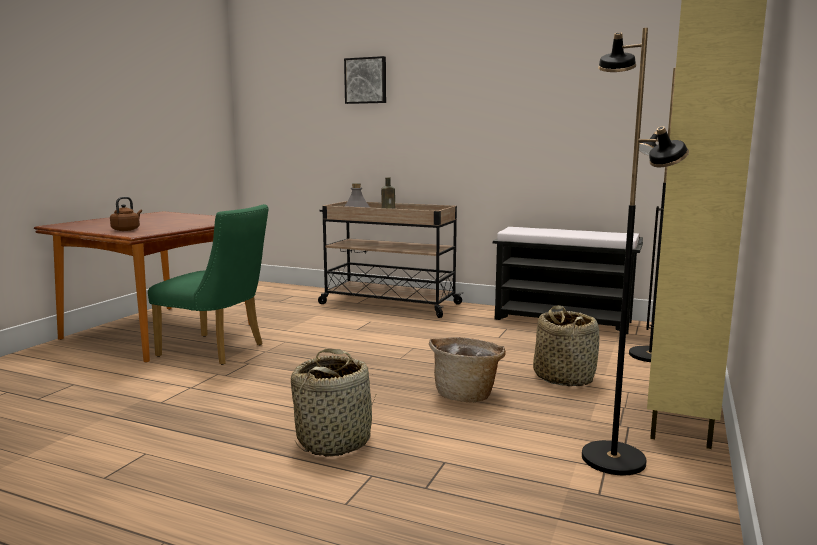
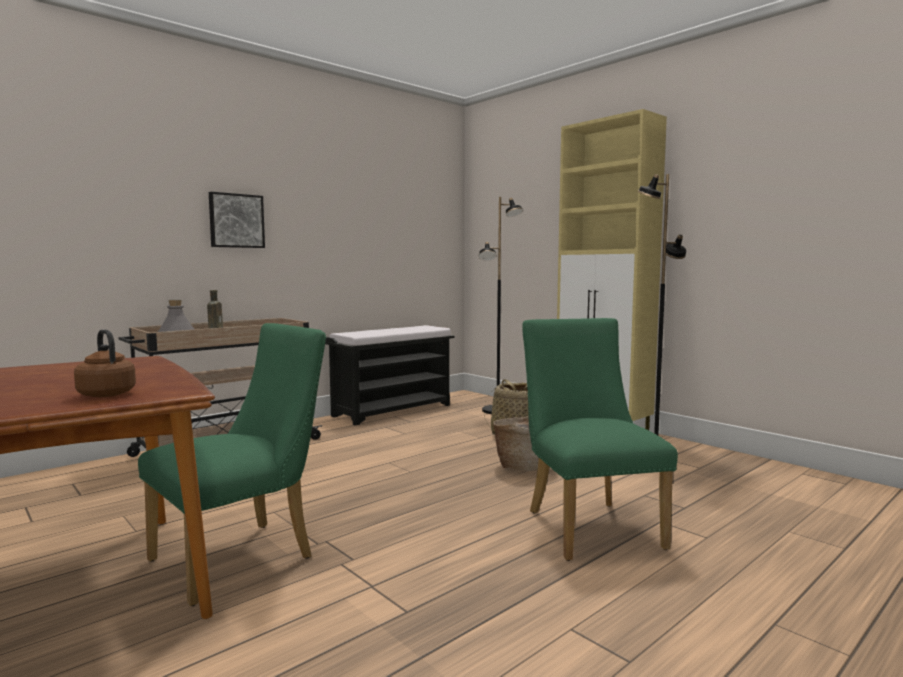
camera: 65 degrees left, 5 degrees down
(335, 440) = (588, 525): basket -> green chair
(366, 80) = (142, 165): picture -> picture (236, 221)

